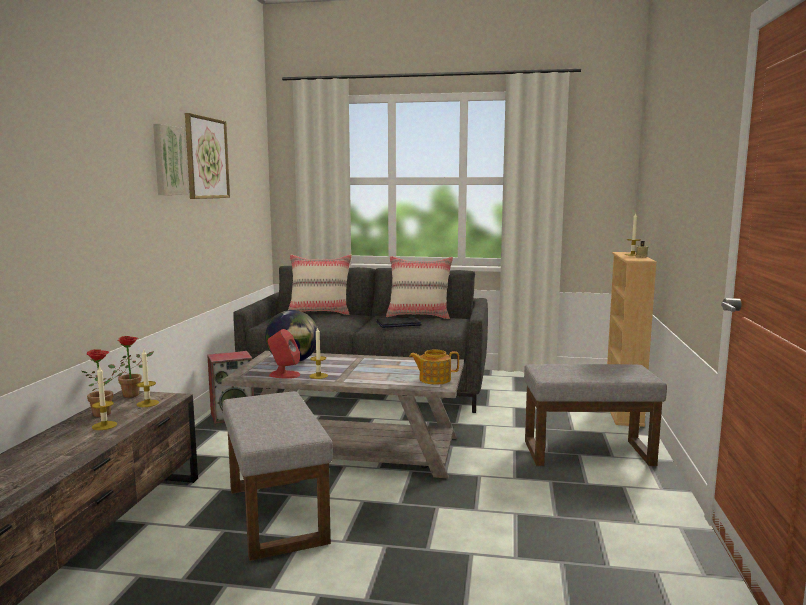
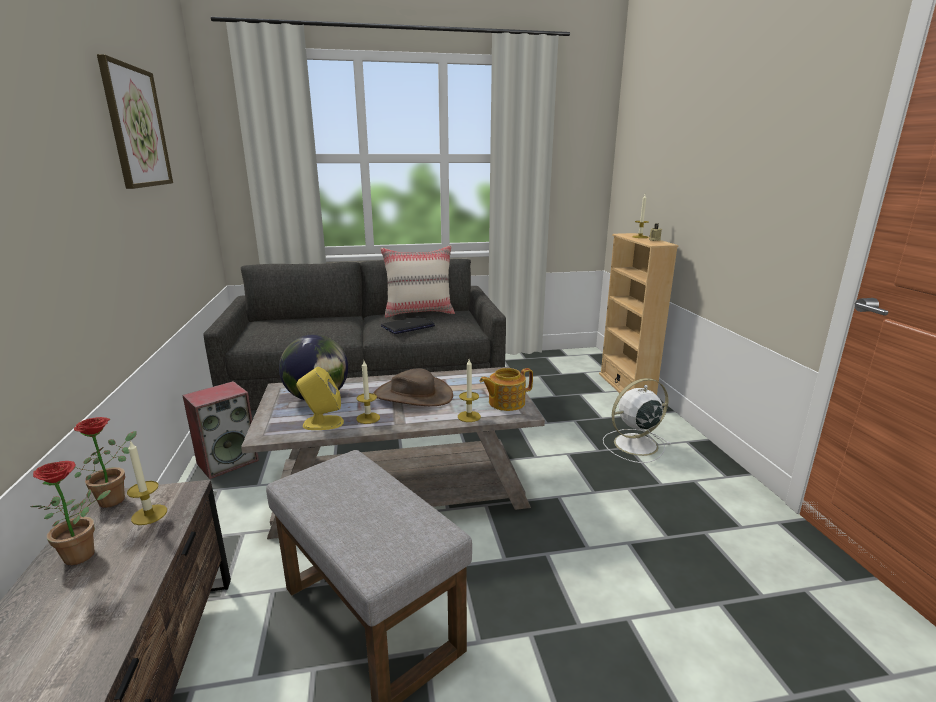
camera: 20 degrees left, 10 degrees up
(104, 425) = (97, 585): candle -> candle (469, 416)
(167, 160) = (86, 130): picture -> none
(284, 375) = (322, 423): red speaker -> yellow speaker
(320, 312) = (304, 318): beige pillow -> none
(365, 367) = (413, 395): none -> brown hat
(586, 453) = (634, 445): grey ottoman -> white fan

